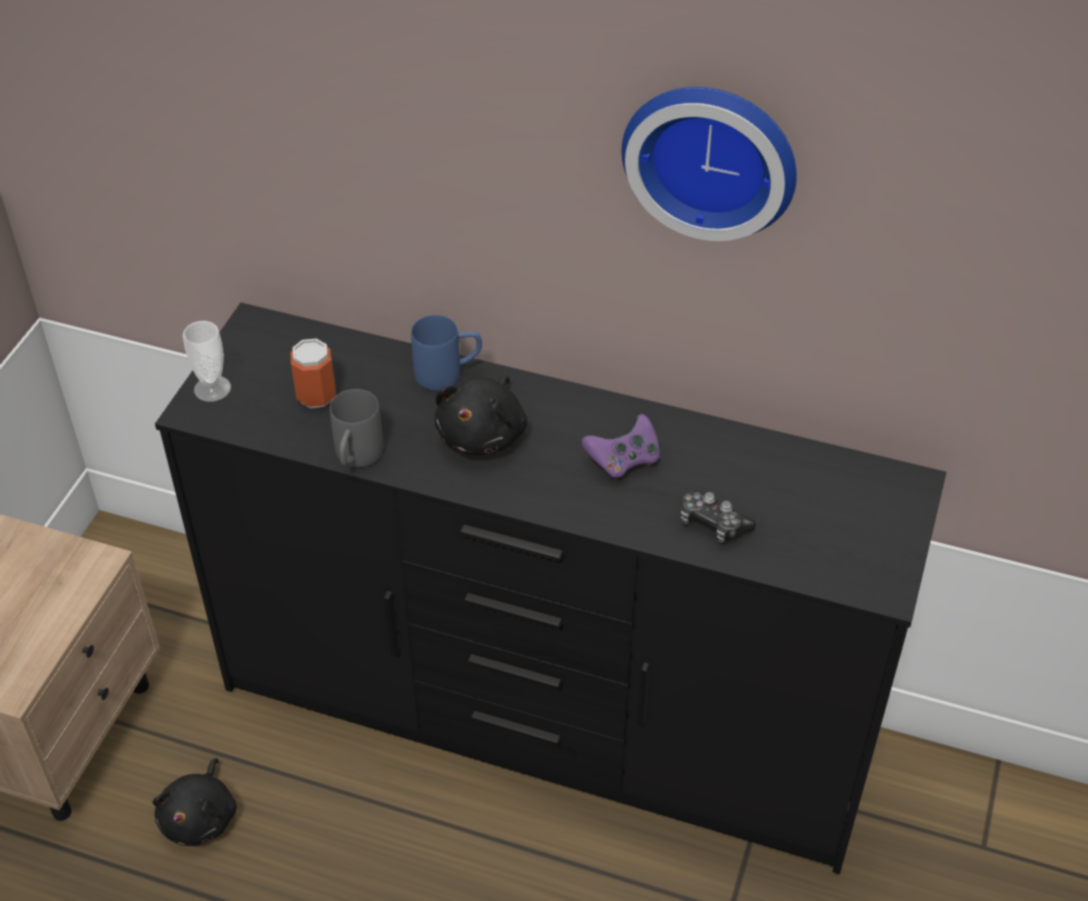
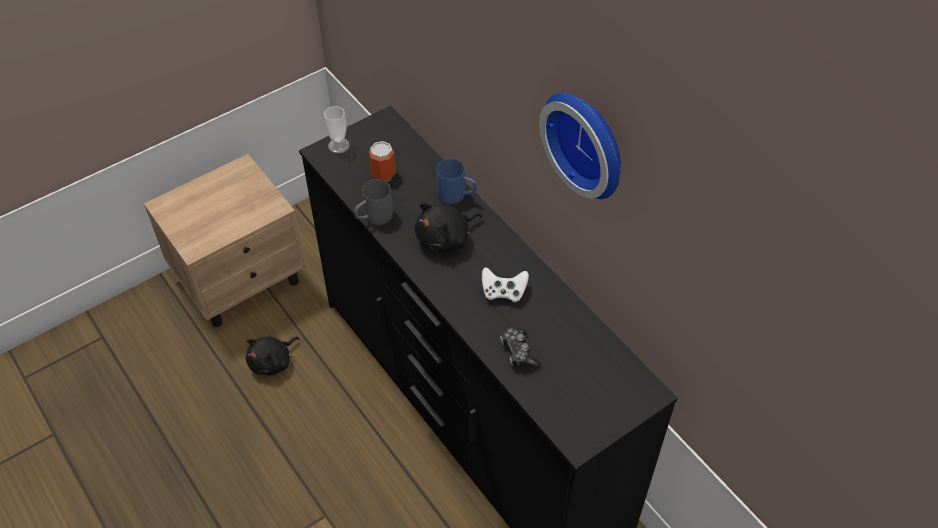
camera: 35 degrees right, 5 degrees up
(623, 461) = (503, 292): purple game controller -> white game controller

